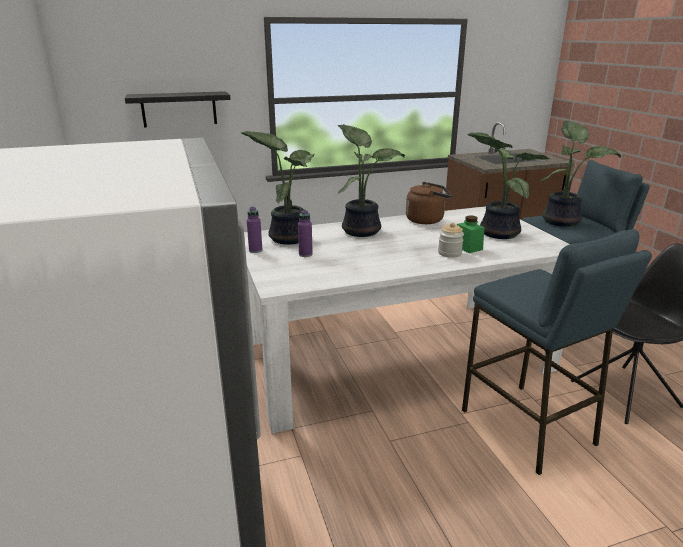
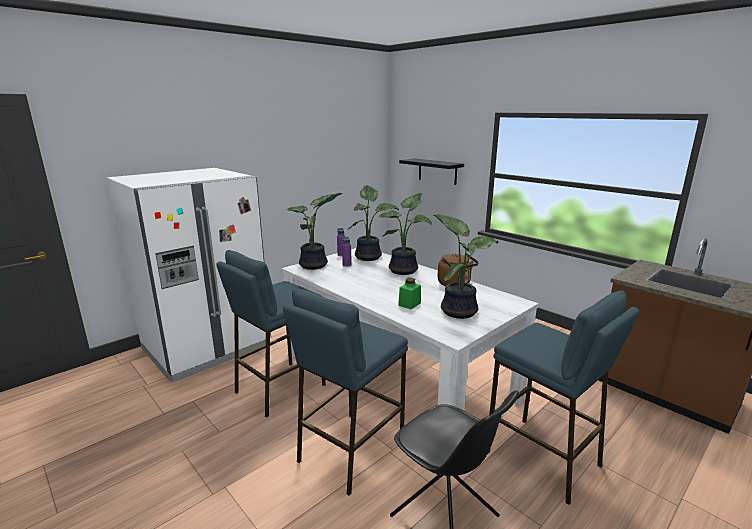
camera: 65 degrees right, 5 degrees down
(371, 462) = (279, 388): none -> blue stool
(449, 253) = (391, 299): jar -> none
(562, 221) = (545, 338): potted plant -> potted plant (315, 266)

